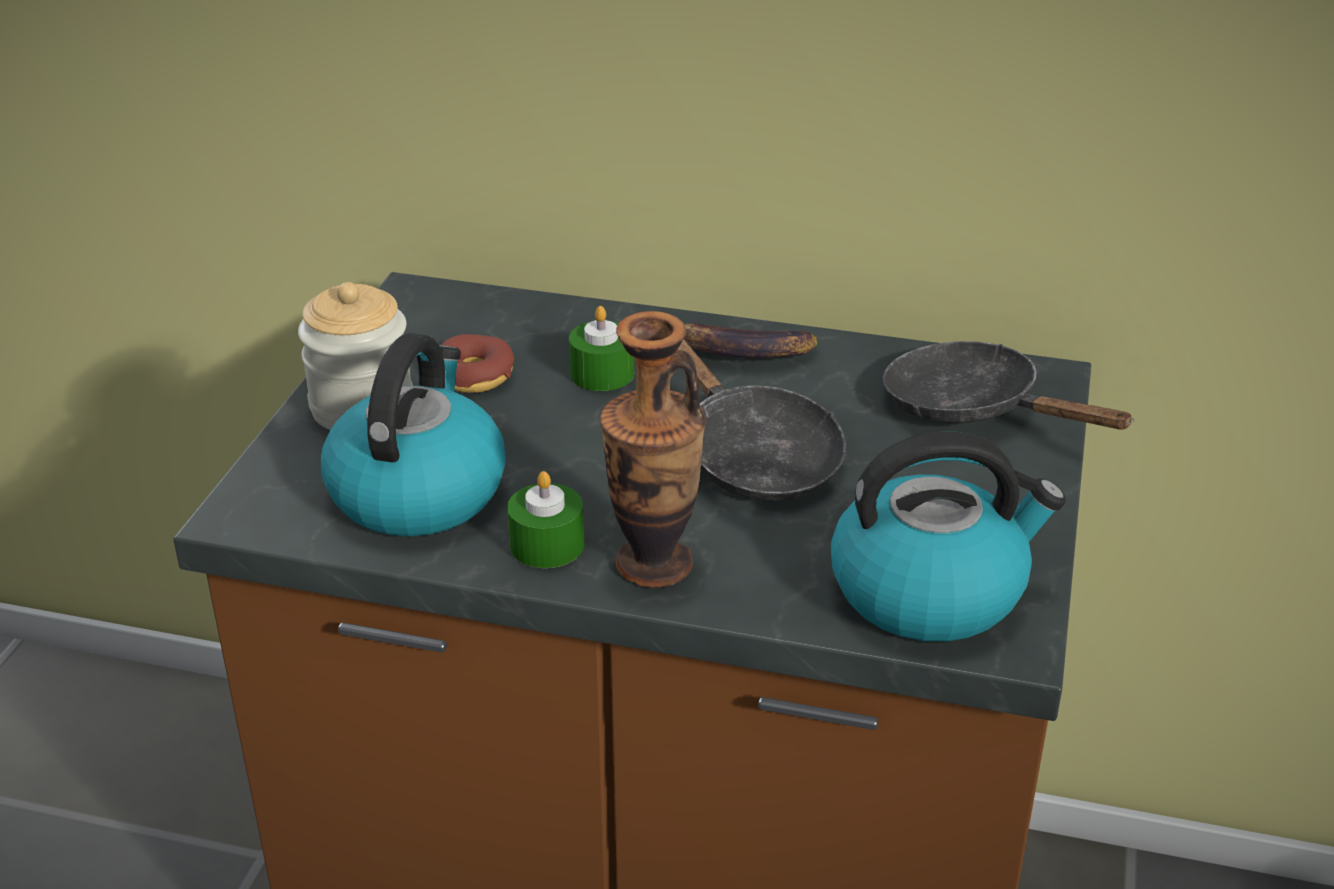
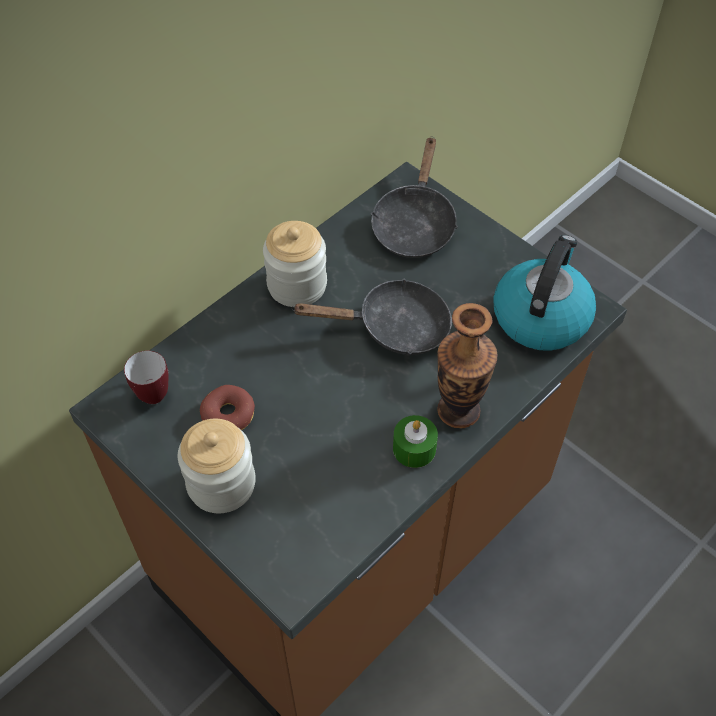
camera: 60 degrees left, 20 degrees up
(418, 491) = (327, 488): kettle -> none
(464, 312) = (153, 390): none -> mug
(602, 373) = (272, 354): green candle -> none
(741, 352) = (297, 285): banana -> jar
(973, 408) = (414, 224): black frying pan -> black frying pan turned 60 degrees counterclockwise

